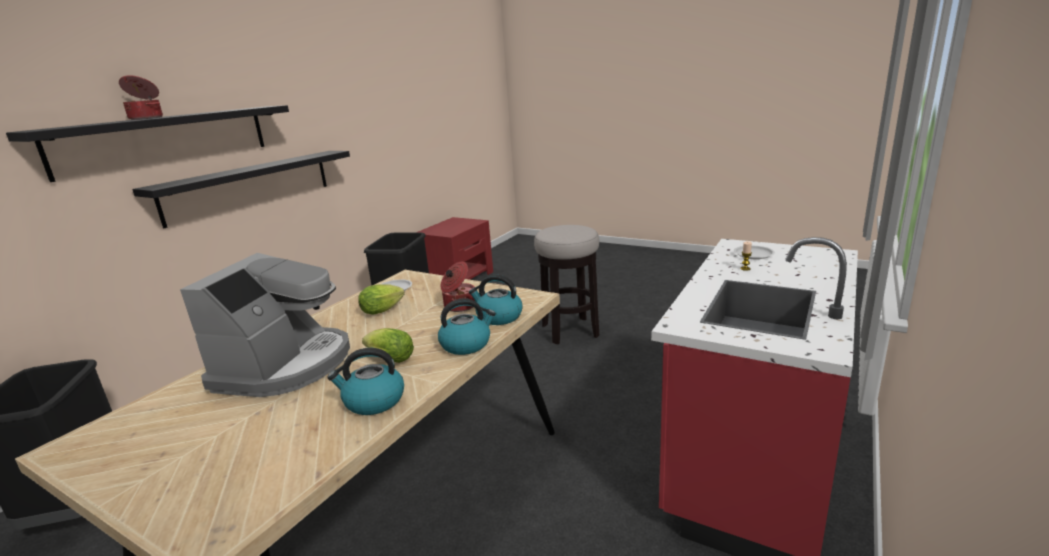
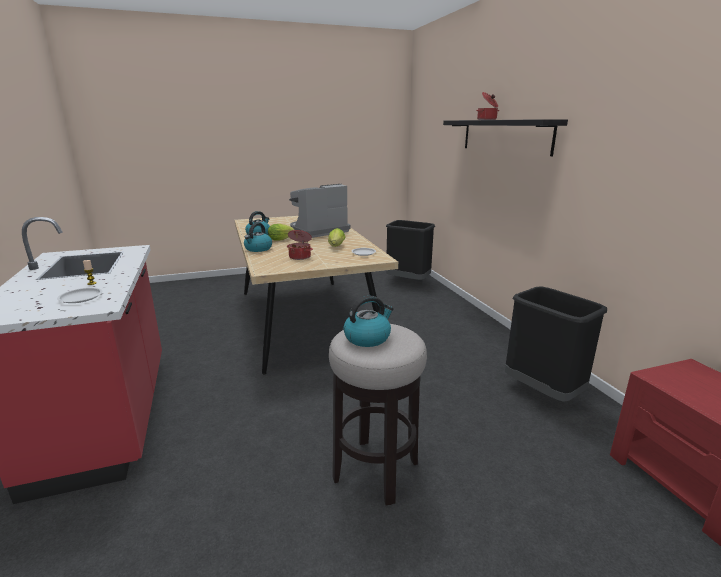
camera: 130 degrees right, 0 degrees up
(250, 185) = (533, 185): black shelf -> none
(286, 365) = (318, 231): coffee machine -> coffee machine turned 90 degrees clockwise
(498, 317) = (265, 258): kettle -> kettle (367, 338)

